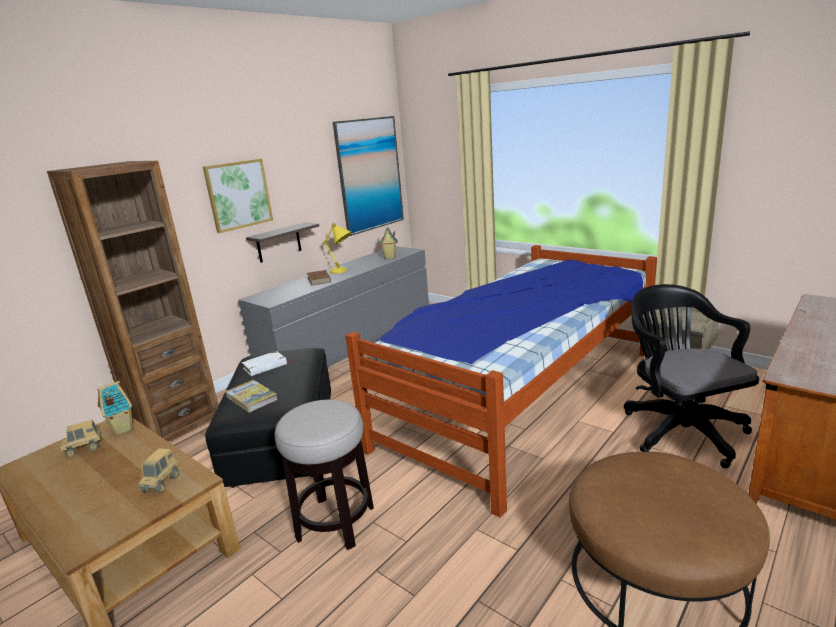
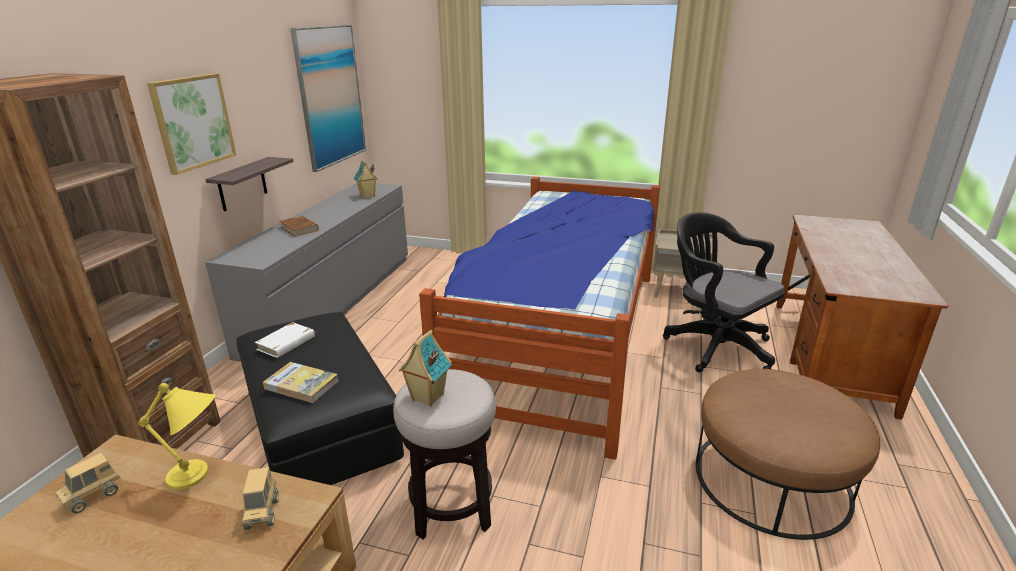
camera: 25 degrees left, 5 degrees up
(121, 429) = (133, 458): toy house -> toy house (427, 397)
(343, 271) = (323, 216): yellow table lamp -> yellow table lamp (201, 476)

